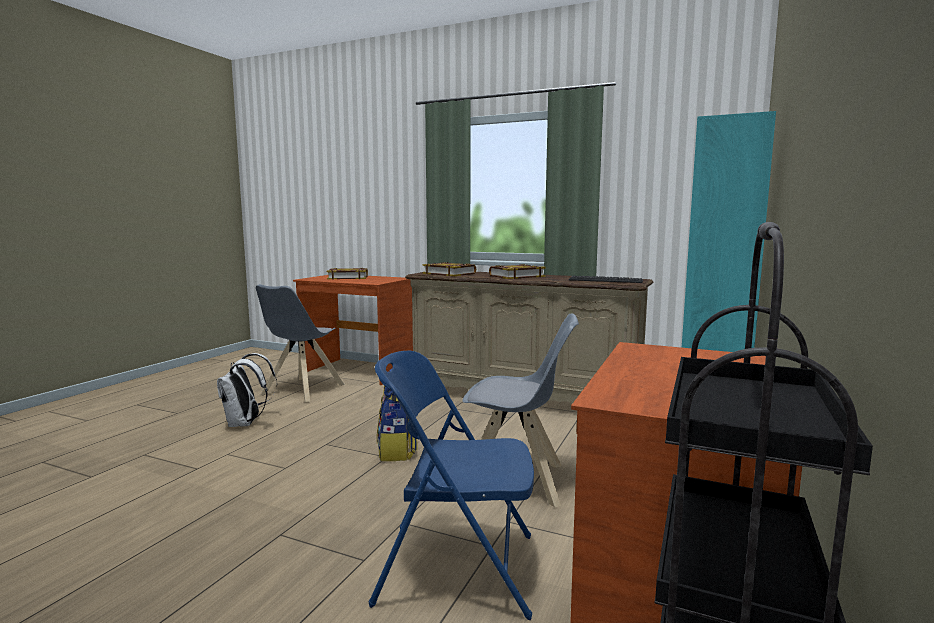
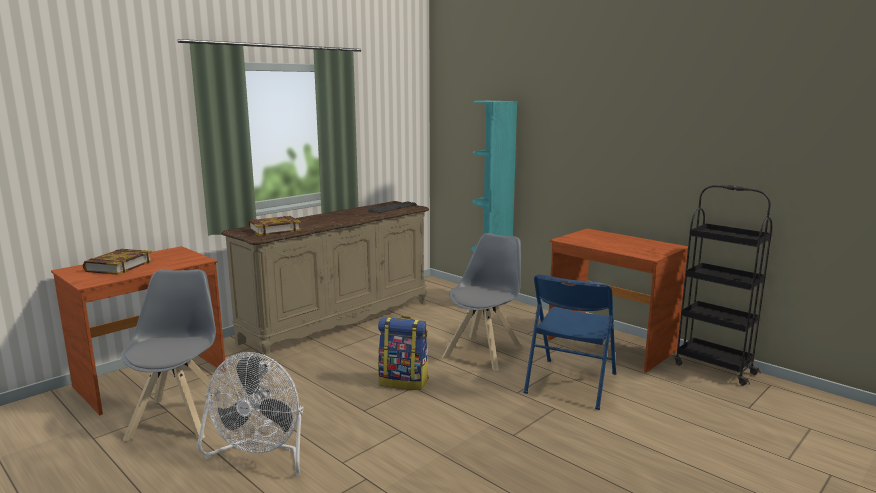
camera: 70 degrees left, 5 degrees up
(245, 423) = (260, 453): white backpack -> white fan
(302, 390) = (179, 417): grey chair -> grey chair turned 135 degrees counterclockwise
(516, 276) = (330, 218): book -> none

